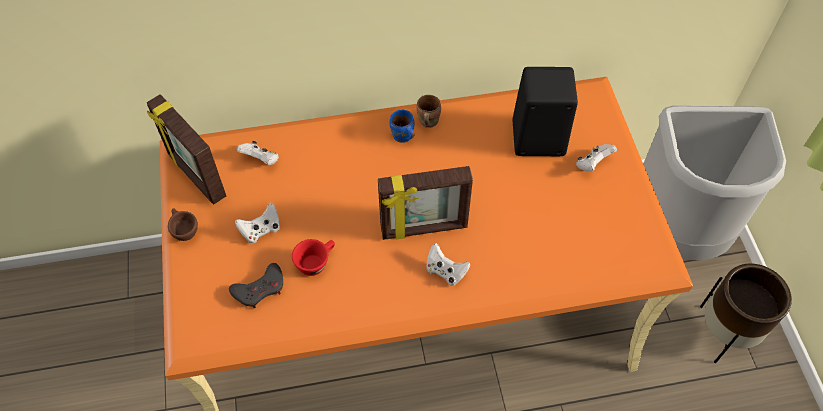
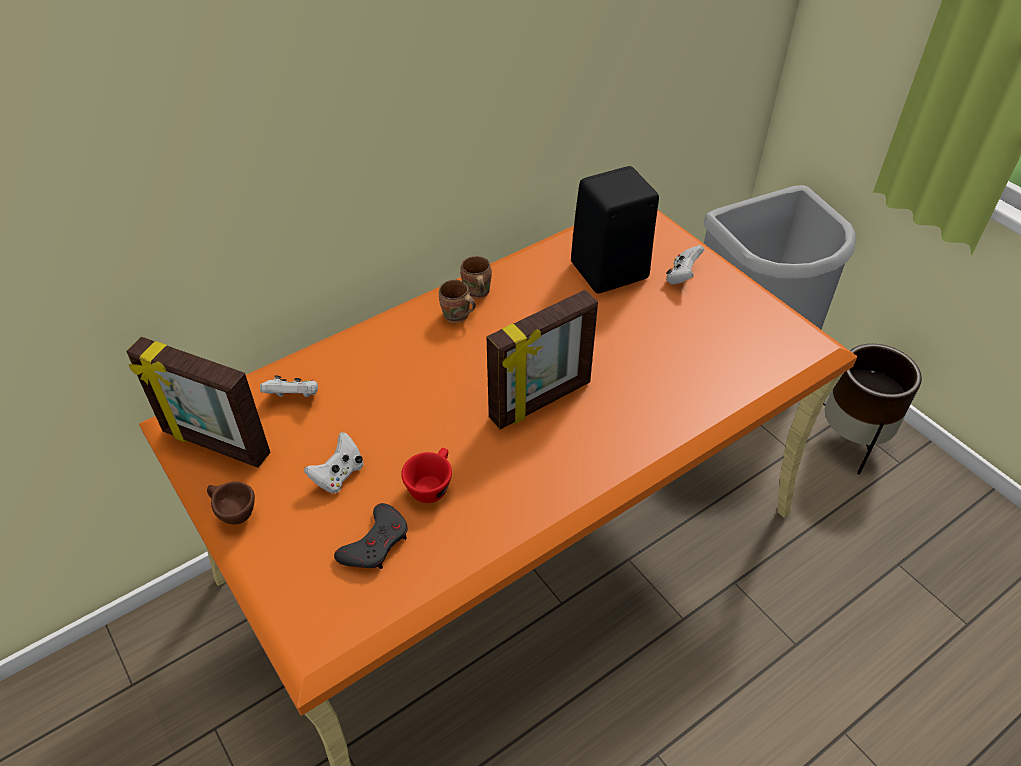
camera: 25 degrees left, 10 degrees down
(402, 137) = (456, 317): blue mug -> brown mug
(445, 271) = (594, 436): white game controller -> none

